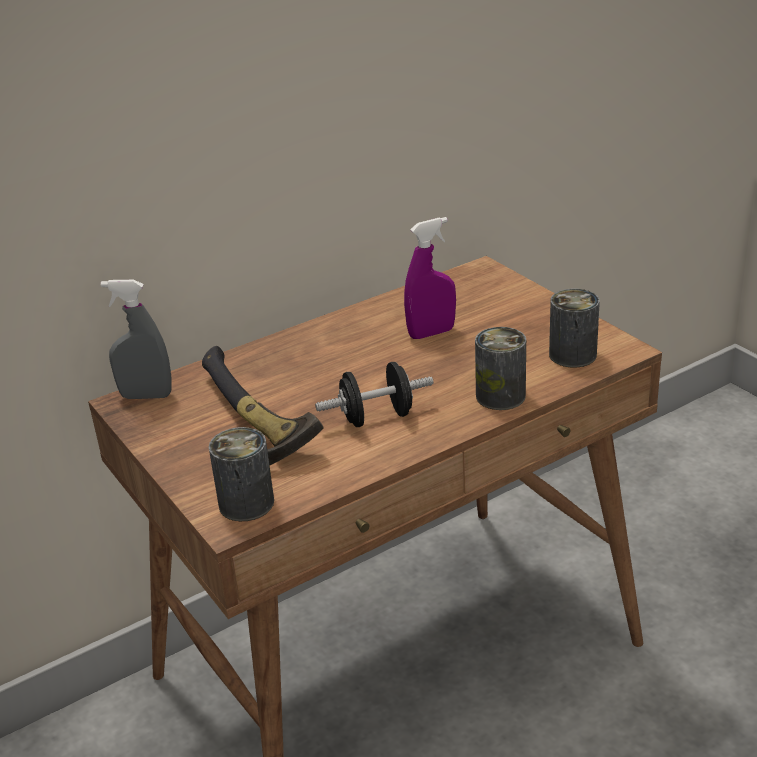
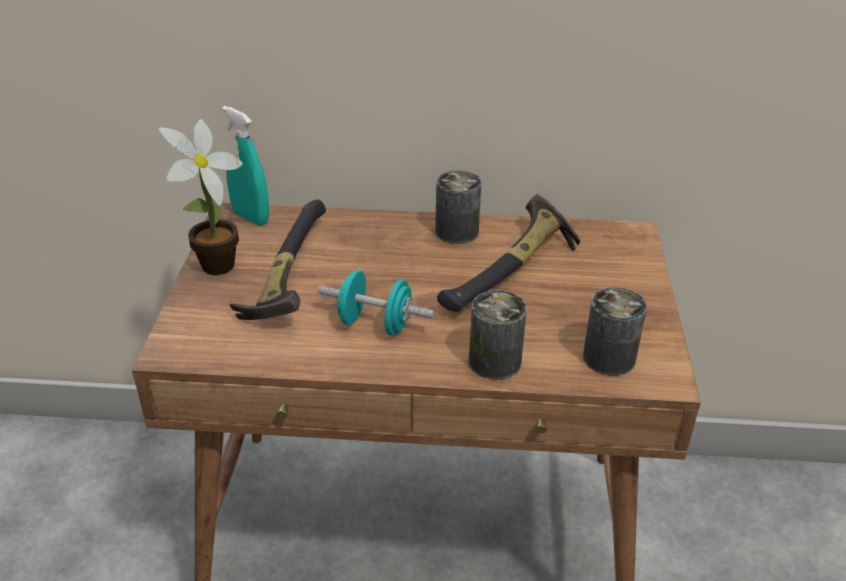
camera: 35 degrees right, 5 degrees up
(146, 396) = (251, 217): grey spray bottle -> turquoise spray bottle
(172, 448) = (213, 268): none -> potted plant
(246, 503) = (198, 342): can -> can (456, 231)
(377, 417) = (375, 324): black dumbbell -> turquoise dumbbell
(431, 333) = (514, 272): purple spray bottle -> hammer

